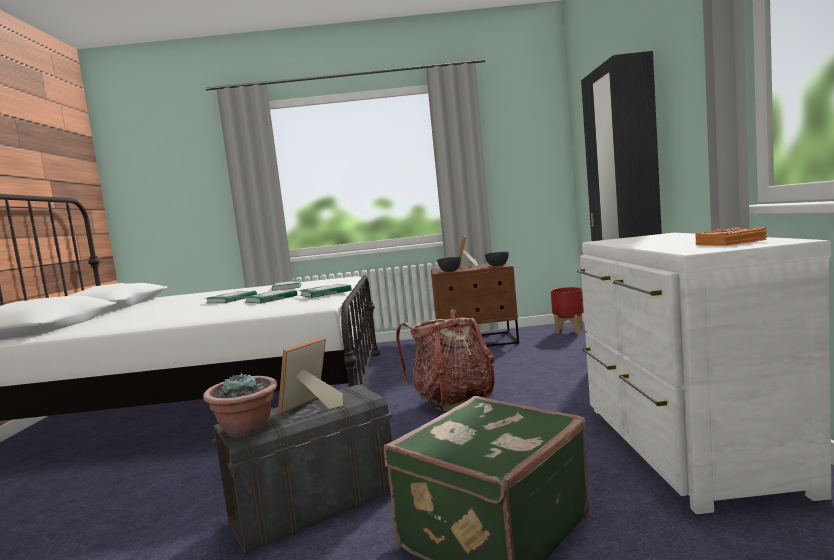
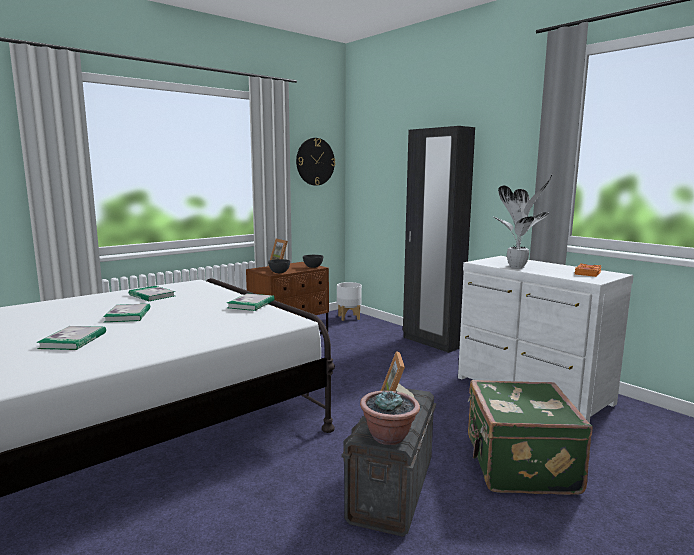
camera: 40 degrees left, 5 degrees up
(271, 299) = (193, 313): book -> book (73, 340)
(452, 398) = (351, 385): backpack -> none
(524, 146) = (315, 161): none -> wall clock
(569, 331) = (349, 317): red planter -> white planter
(640, 242) = (518, 267): none -> potted plant

